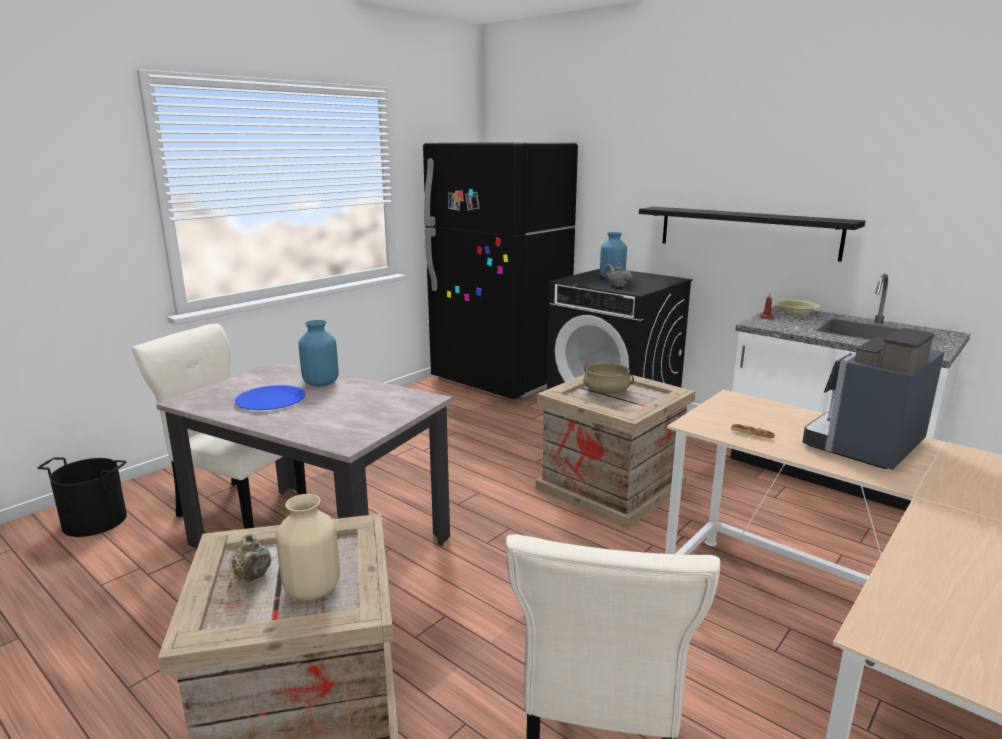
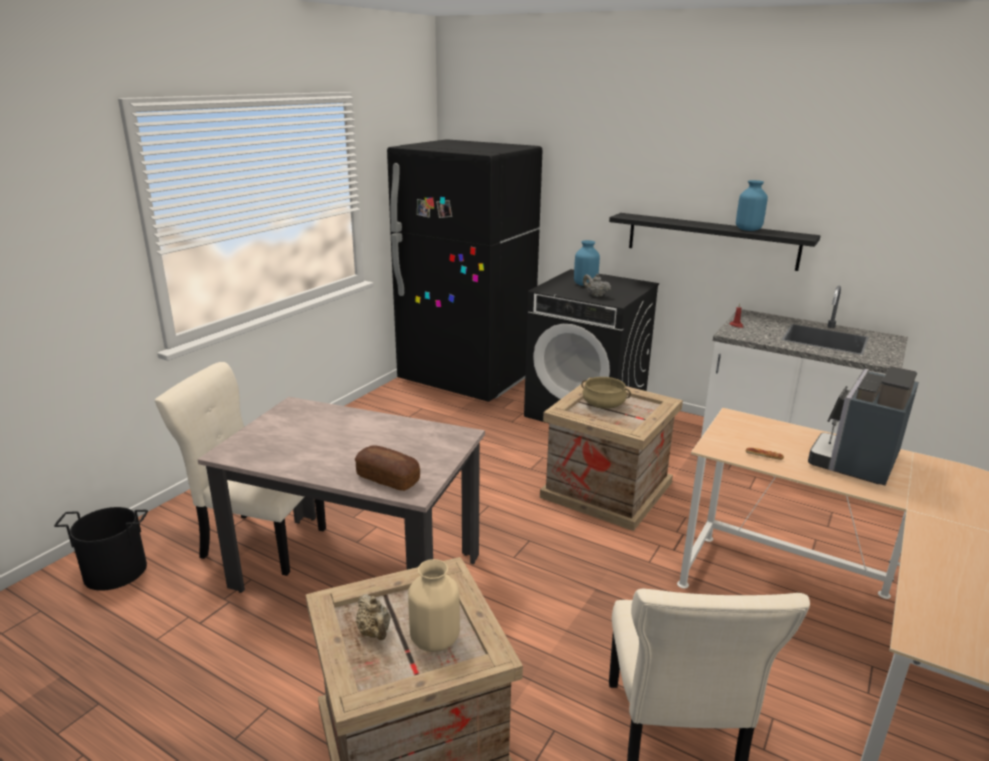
camera: 10 degrees left, 5 degrees up
(270, 400) = (312, 446): blue plate -> none
(321, 383) = (351, 422): blue vase -> blue vase (748, 229)
(327, 430) = (388, 478): none -> bread
(795, 312) = (757, 317): yellow bowl -> none

